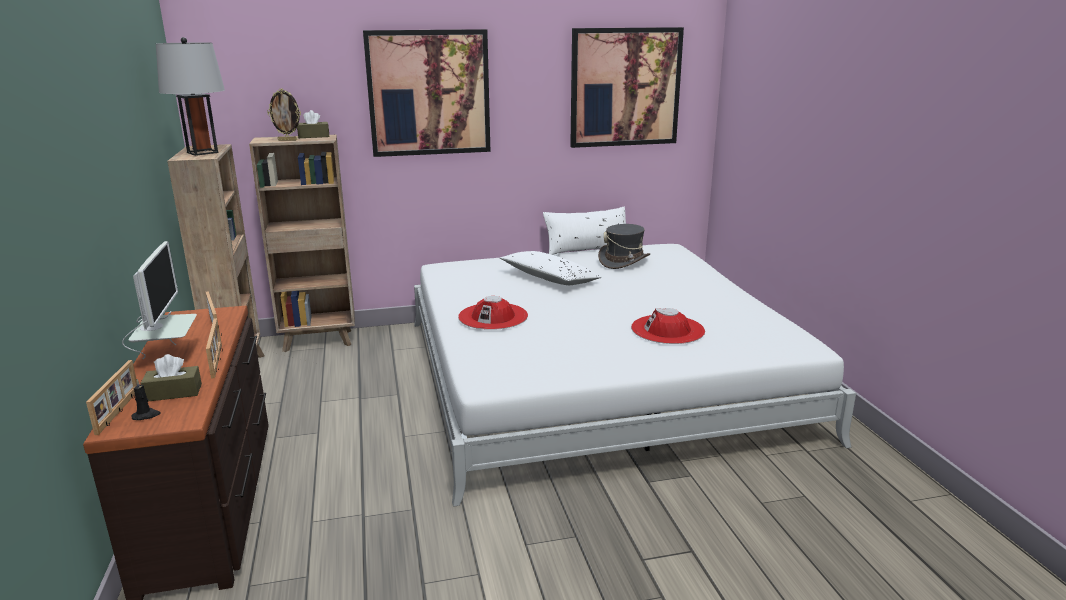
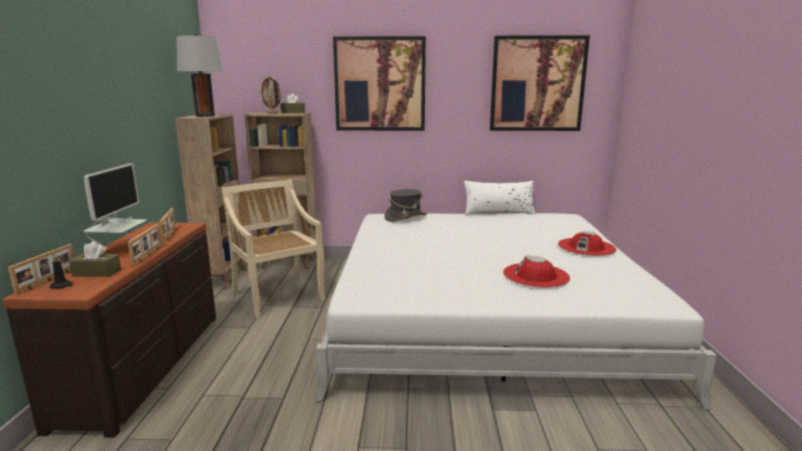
camera: 15 degrees right, 5 degrees down
(330, 386) = (278, 295): none -> beige chair
(493, 316) = (393, 251): red hat -> red hat (586, 247)
(549, 278) = (456, 230): white pillow -> none
(624, 261) = (523, 222): grey hat -> grey hat (405, 217)

